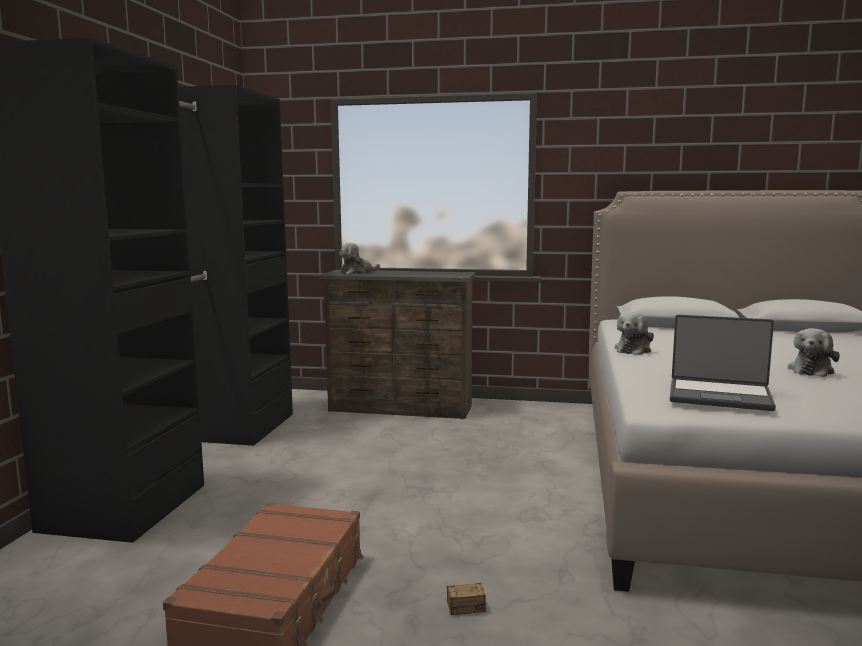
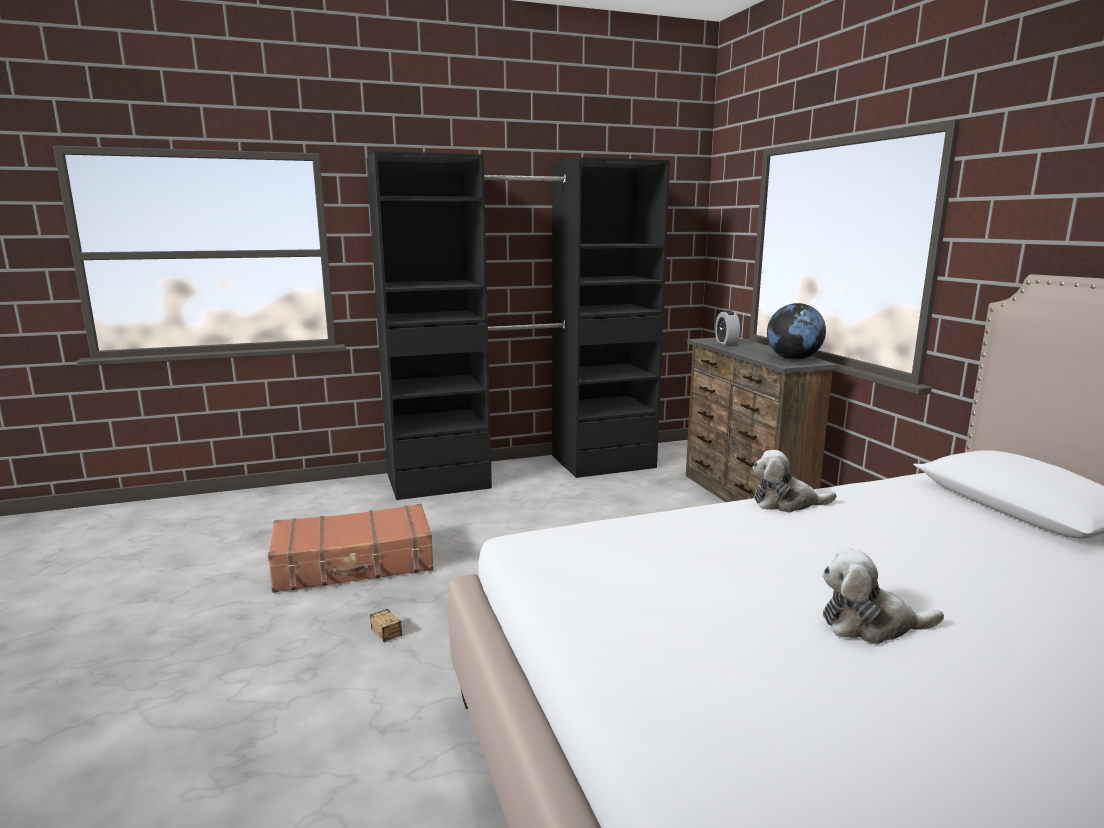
camera: 60 degrees right, 5 degrees up
(357, 272) = (726, 342): plush toy -> alarm clock
(445, 273) = (793, 359): none -> globe
(719, 396) = (592, 565): laptop -> none

